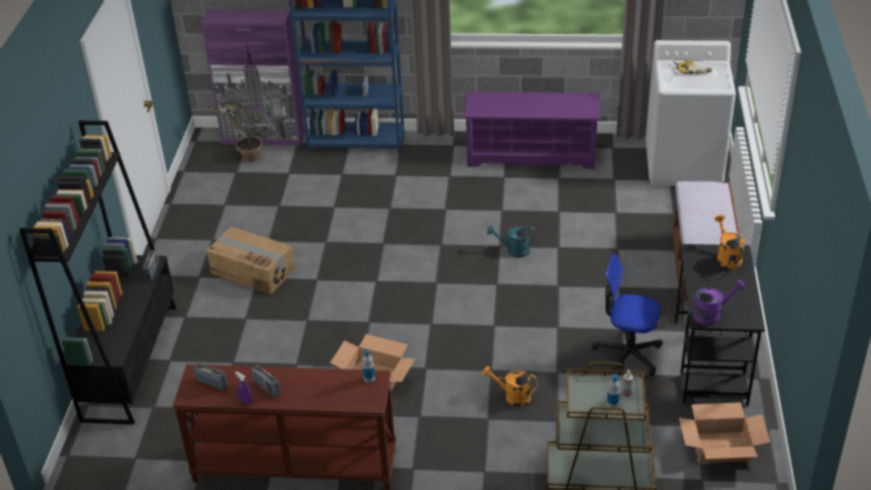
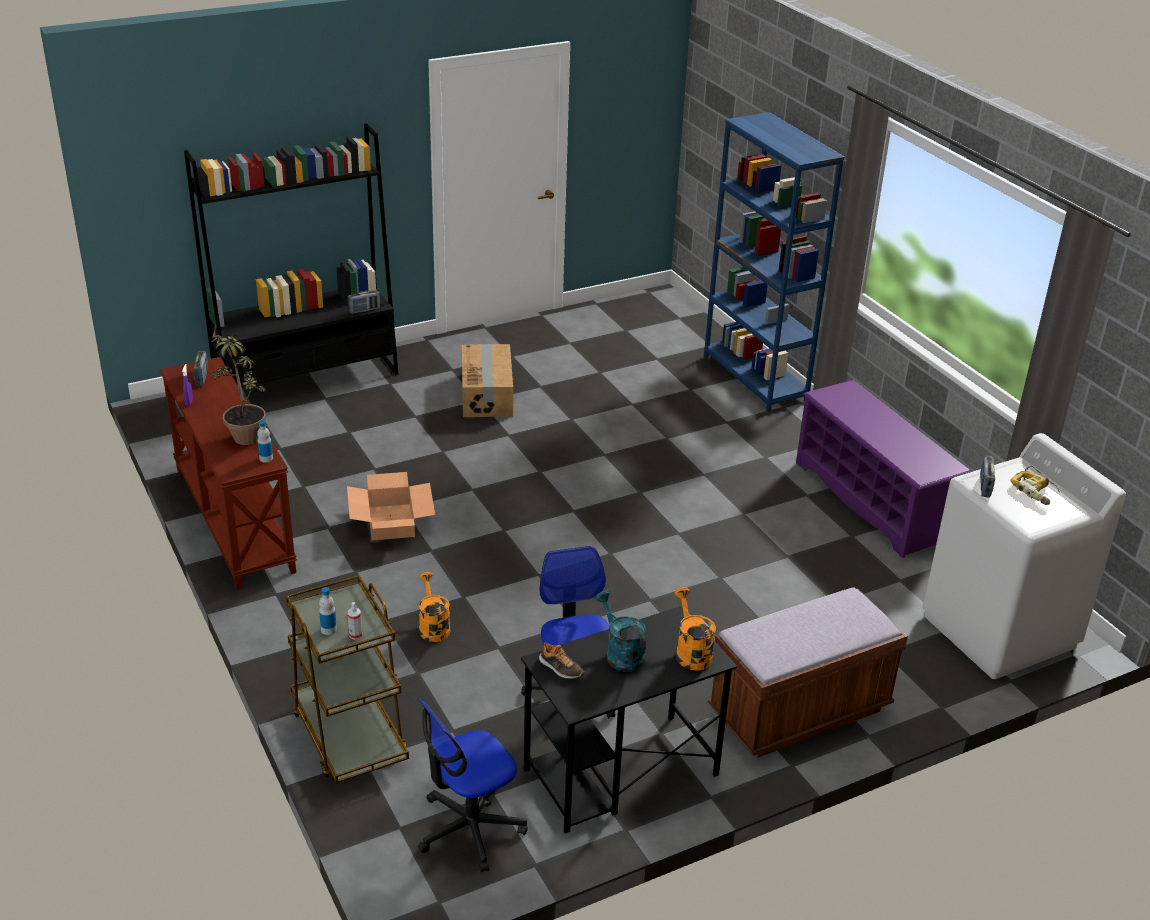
camera: 55 degrees right, 5 degrees down
(245, 157) = (653, 326): potted plant -> potted plant (243, 433)
(264, 137) = (697, 324): purple cabinet -> none
(267, 388) = (214, 407): radio -> radio (984, 486)
(513, 250) = (680, 546): turquoise watering can -> turquoise watering can (620, 653)
(711, 314) = (560, 668): purple watering can -> shoe
(721, 447) = (469, 828): cardboard box -> office chair
(727, 257) = (691, 651): orange watering can -> orange watering can turned 60 degrees counterclockwise

